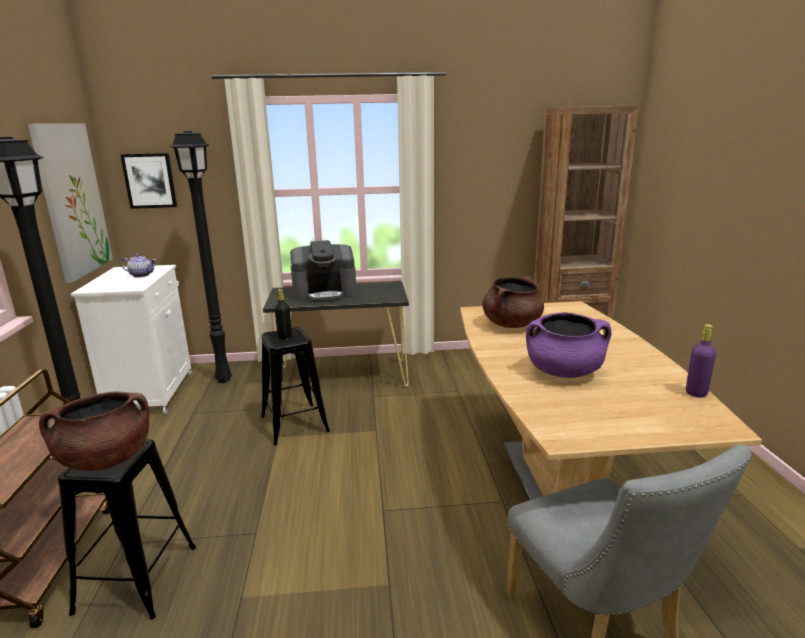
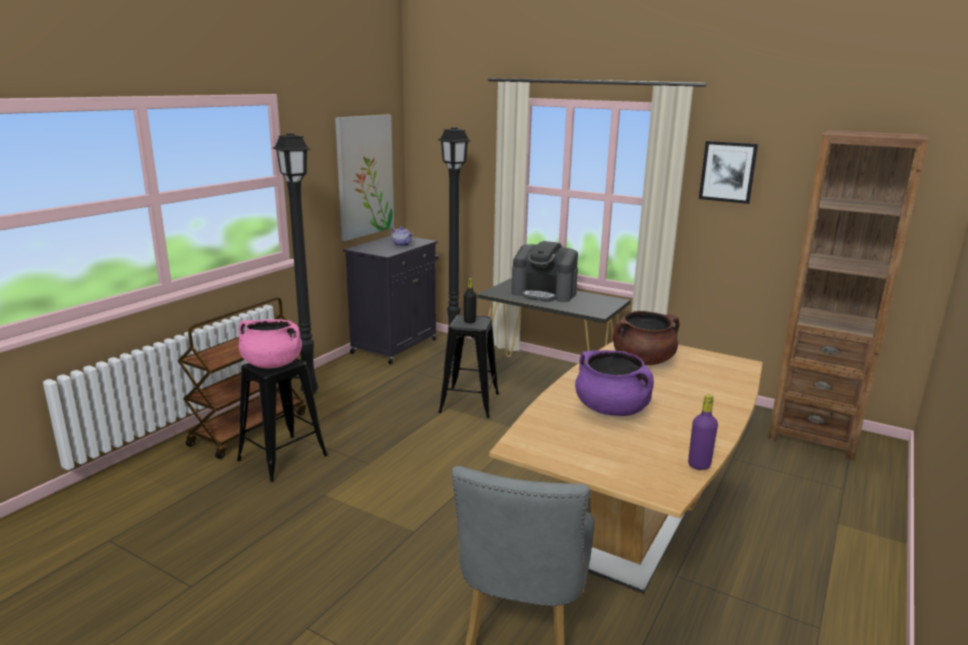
camera: 35 degrees right, 0 degrees up
(106, 459) = (271, 364): brown cooking pot -> pink cooking pot
(150, 180) = (435, 165): picture -> picture (728, 171)
(151, 393) = (395, 346): white cabinet -> black cabinet

